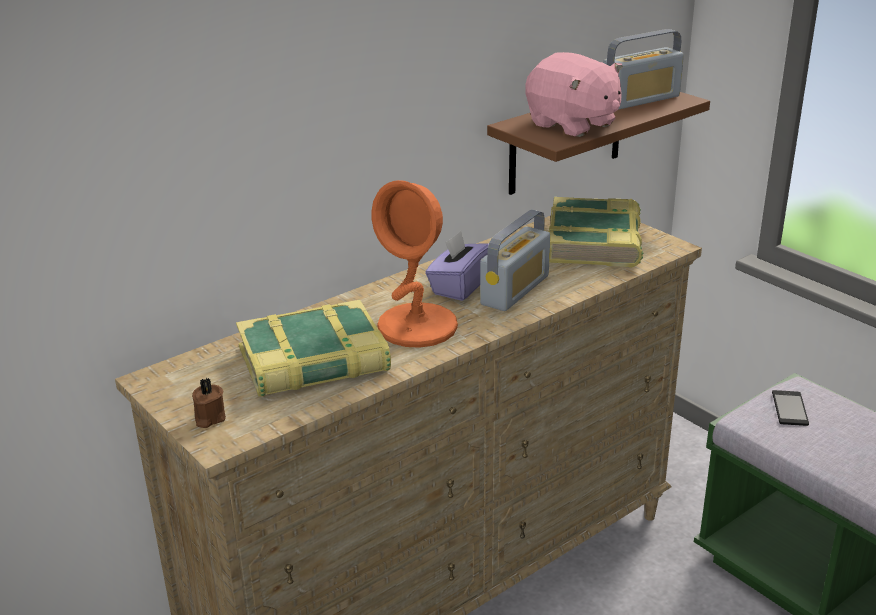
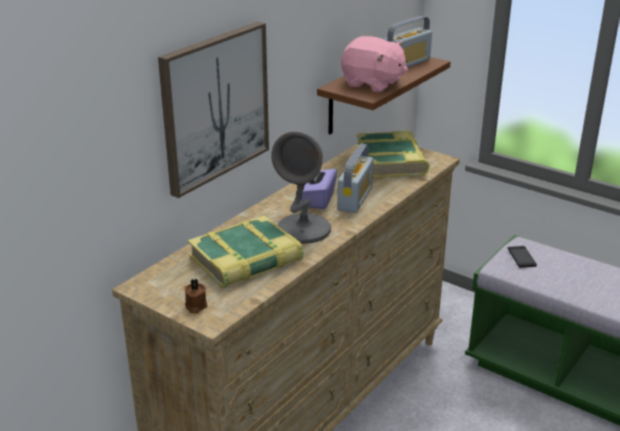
camera: 15 degrees left, 0 degrees up
(299, 136) = (214, 106): none -> picture
(418, 327) = (304, 229): orange table lamp -> grey table lamp

